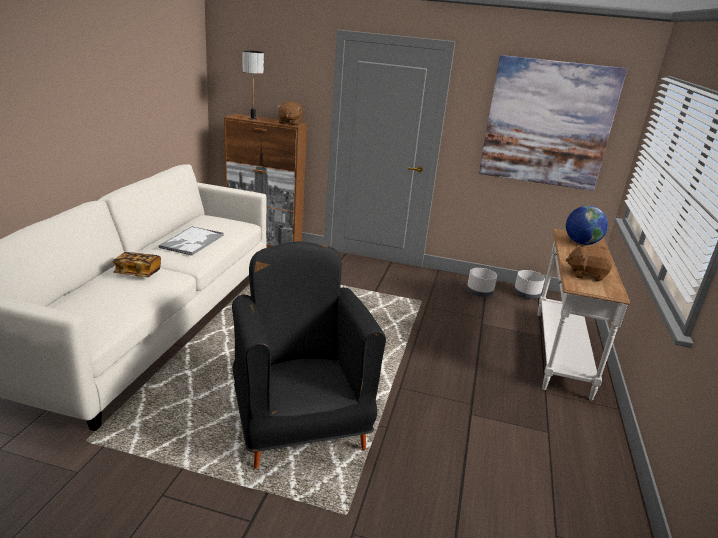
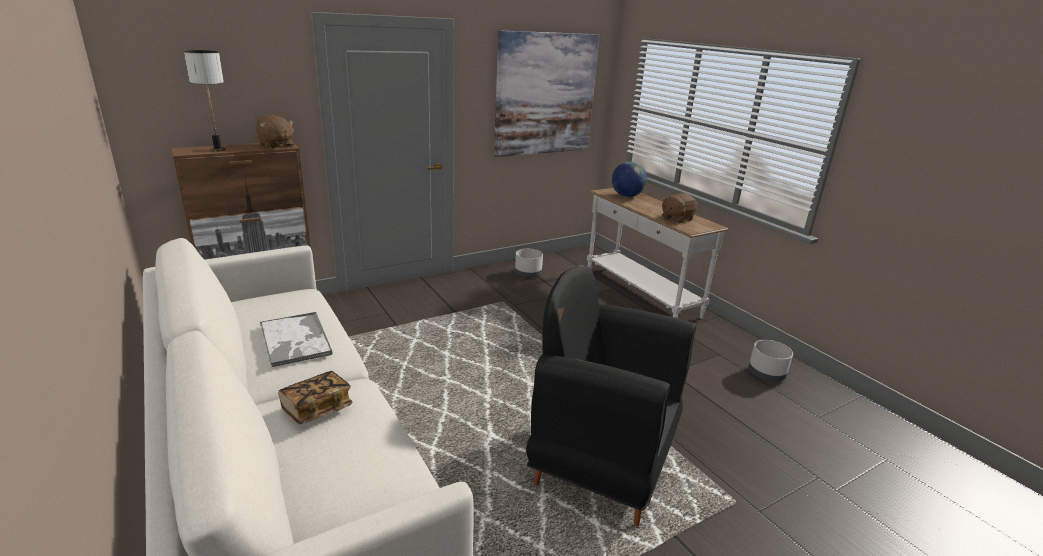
camera: 45 degrees left, 0 degrees up
(526, 294) = (557, 260): grey planter -> grey planter (766, 373)

